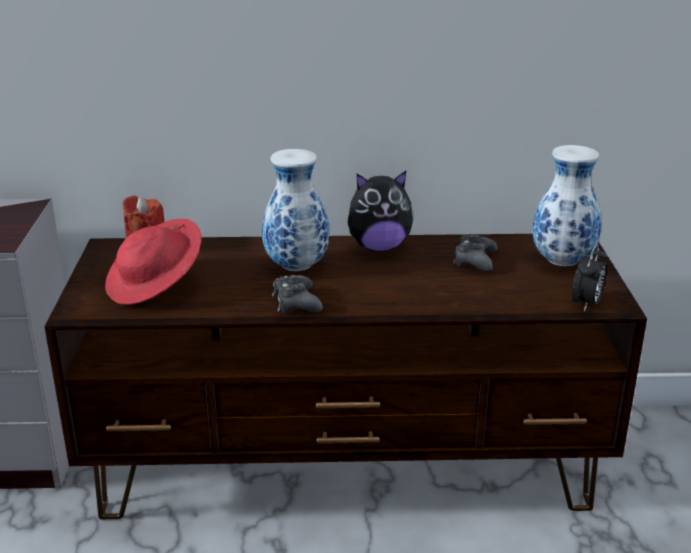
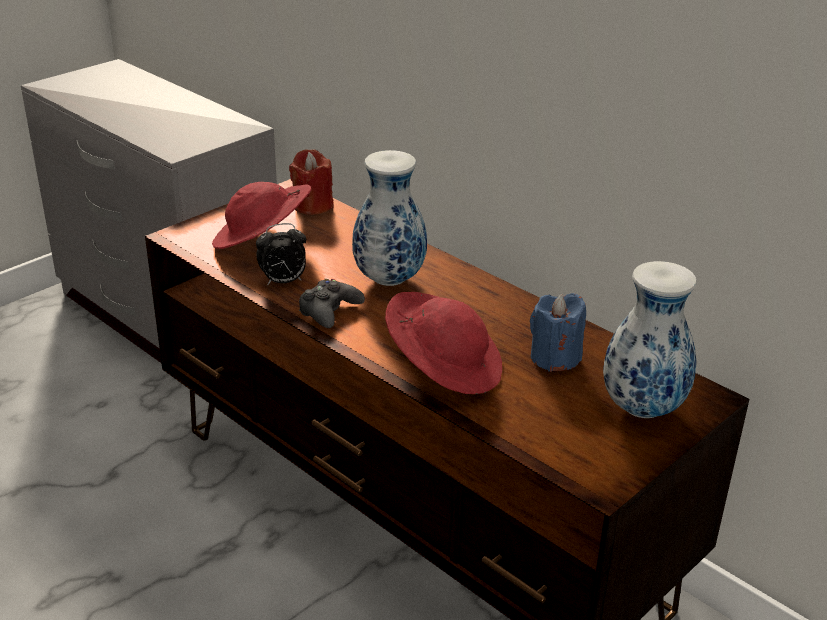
camera: 45 degrees right, 5 degrees up
(379, 247) = (492, 298): plush toy -> none
(429, 296) = (444, 367): none -> red hat
(474, 260) = (555, 357): black game controller -> blue candle
(586, 304) = (575, 463): alarm clock -> alarm clock (283, 282)

